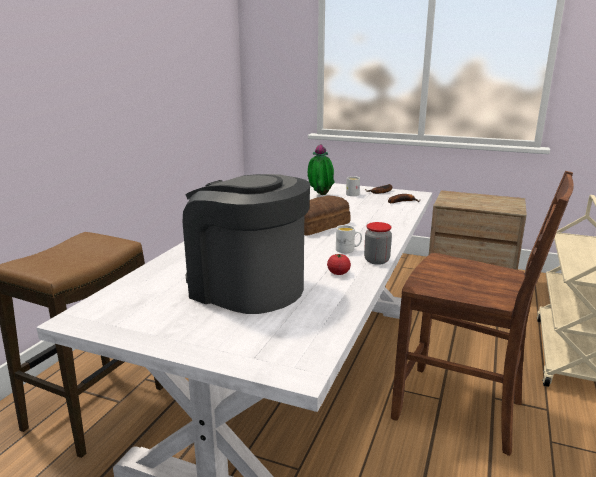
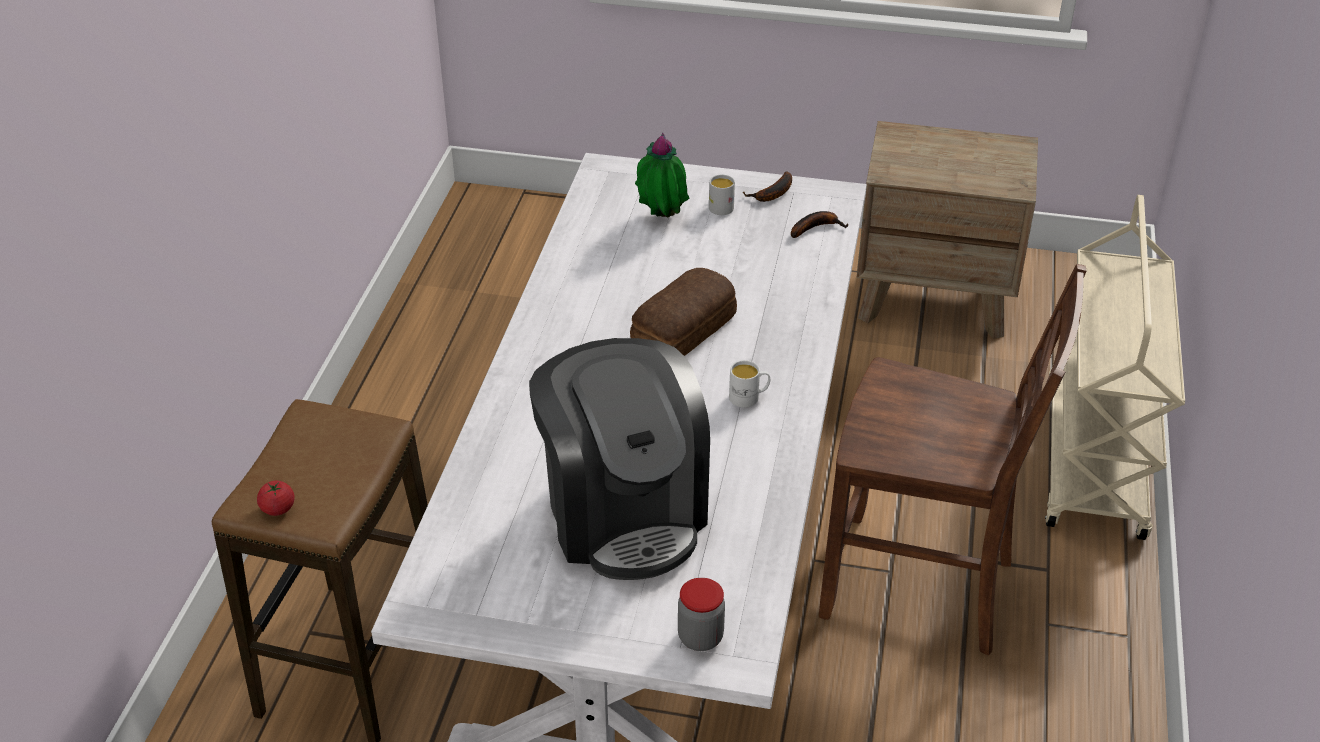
camera: 10 degrees left, 20 degrees up
(247, 287) = (623, 512): coffee machine -> coffee machine turned 135 degrees counterclockwise
(338, 273) = (746, 461): tomato -> tomato (278, 508)
(376, 260) = (797, 421): jar -> jar (700, 637)

